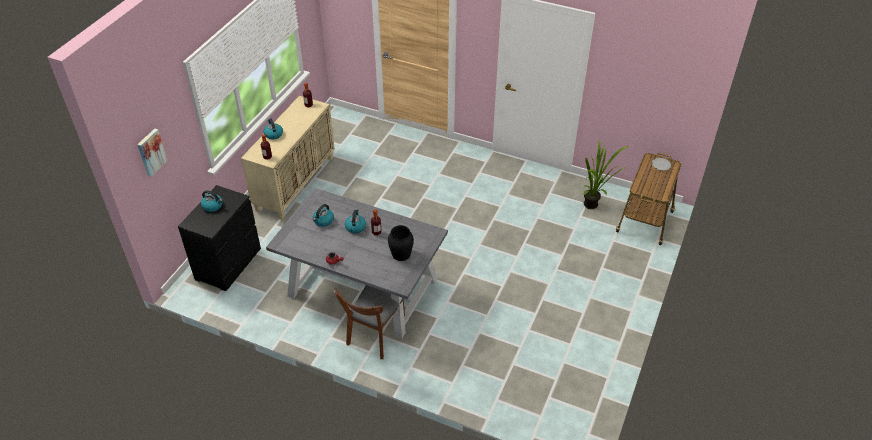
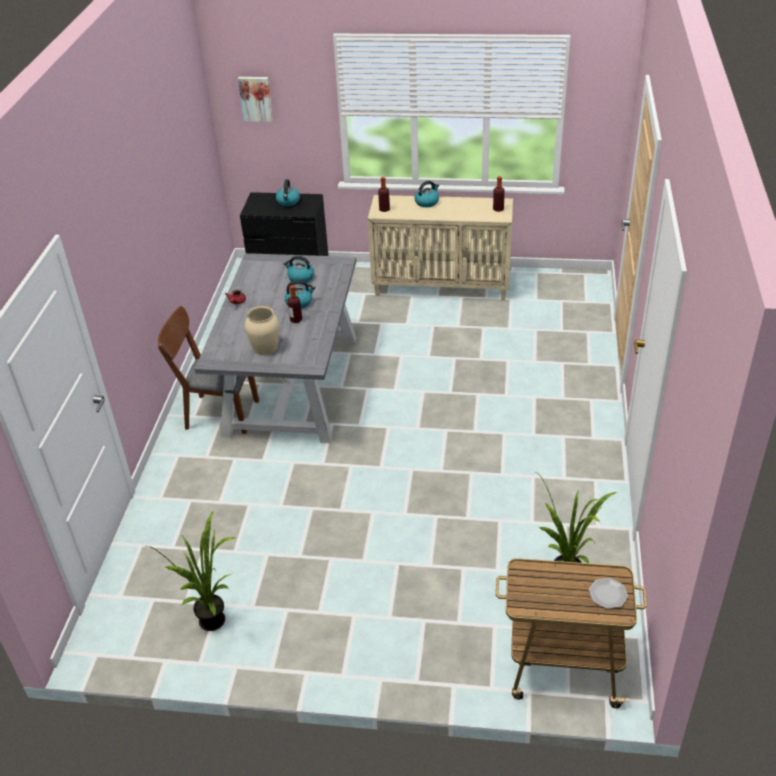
camera: 75 degrees right, 5 degrees down
(401, 254) = (265, 347): black vase -> beige vase
(580, 365) = (216, 625): none -> potted plant

